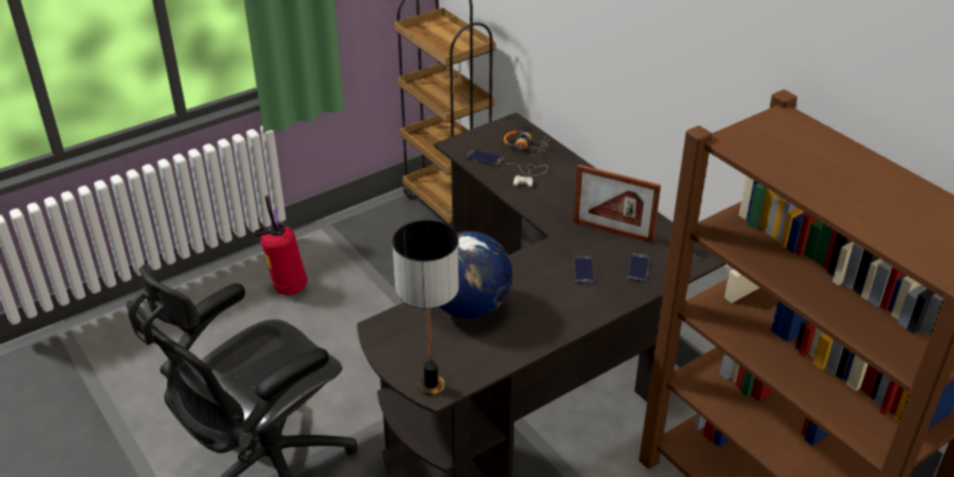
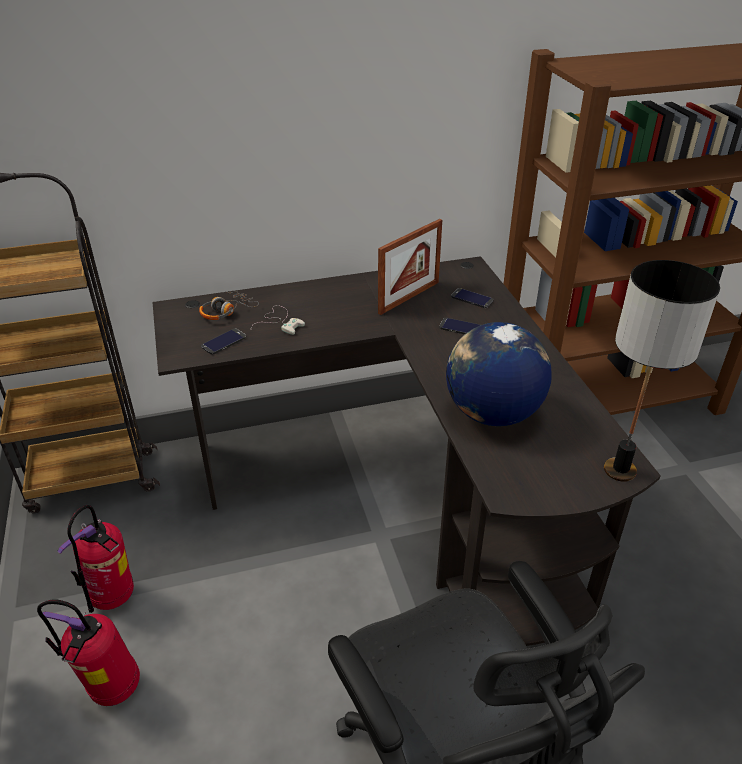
camera: 70 degrees left, 0 degrees up
(353, 261) = (113, 599): none -> fire extinguisher

